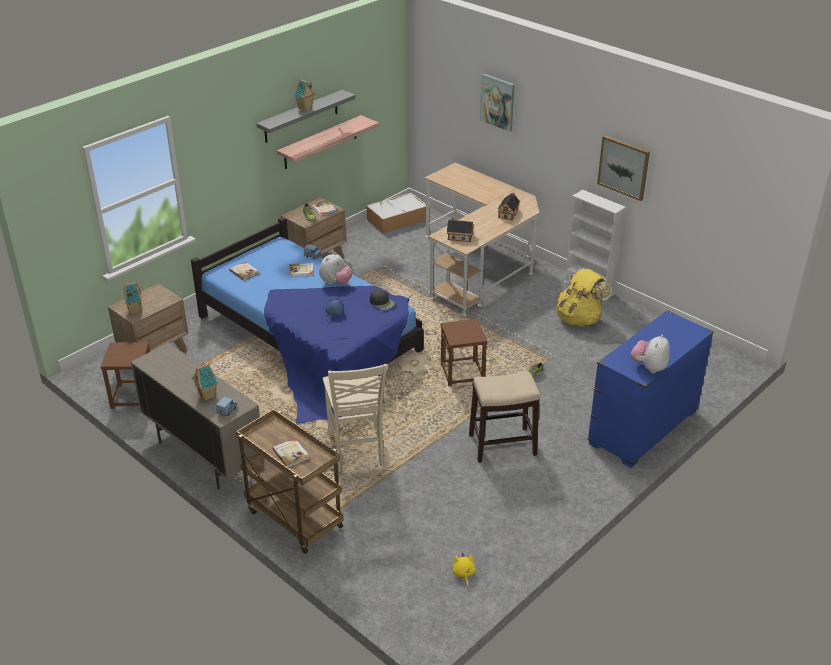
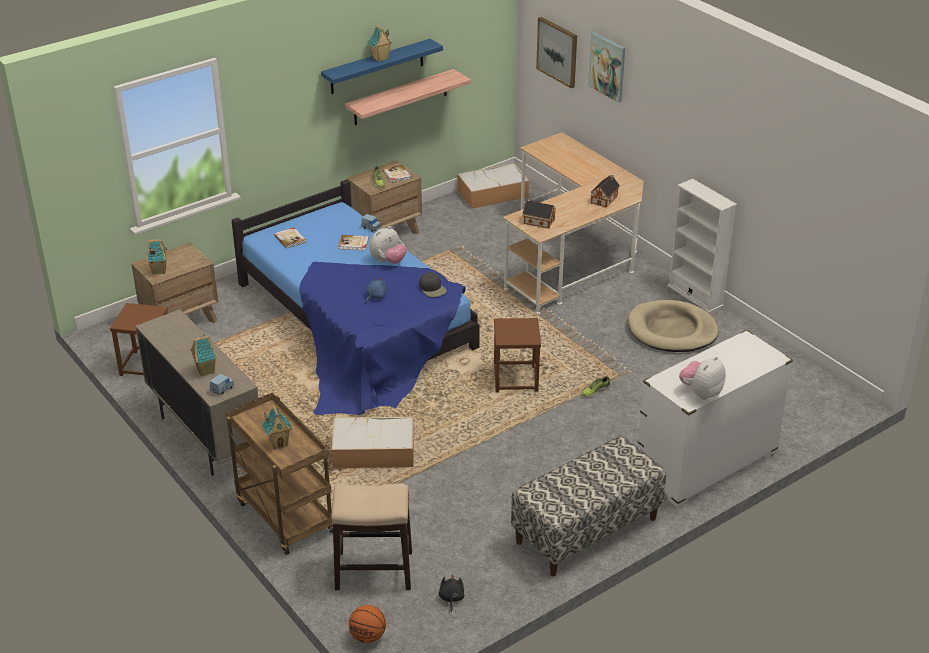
camera: 10 degrees right, 0 degrees up
(291, 454) = (278, 443): book -> toy house
(301, 116) = (377, 67): grey shelf -> blue shelf
(356, 451) = (372, 452): beige chair -> storage box
(399, 620) = (367, 636): none -> basketball
(463, 574) = (451, 598): yellow plush toy -> black plush toy
(501, 445) = (536, 464): stool -> stool (373, 570)
(561, 498) = (586, 531): none -> bench
(579, 318) = (672, 330): yellow backpack -> beige dog bed
(624, 167) = (736, 157): picture -> picture (557, 52)
(642, 428) = (706, 464): blue dresser -> white dresser

